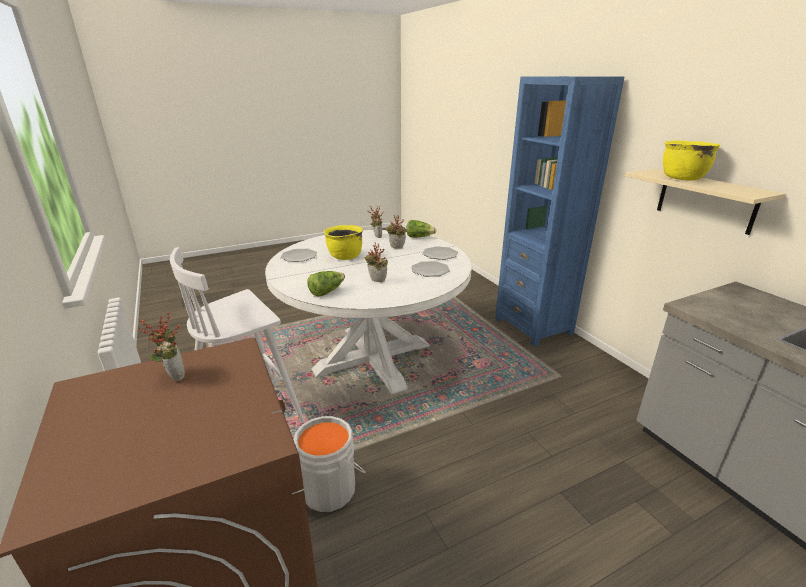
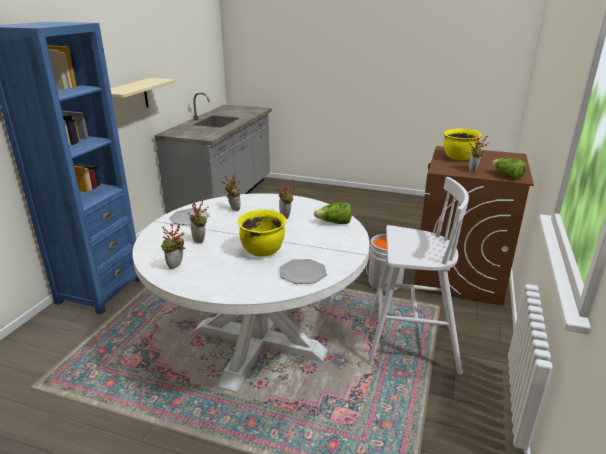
camera: 135 degrees left, 0 degrees up
(419, 237) = (147, 244): lettuce -> lettuce (506, 176)
(430, 270) = (233, 209): plate -> potted plant
(682, 178) = (131, 87): yellow cooking pot -> yellow cooking pot (459, 158)

